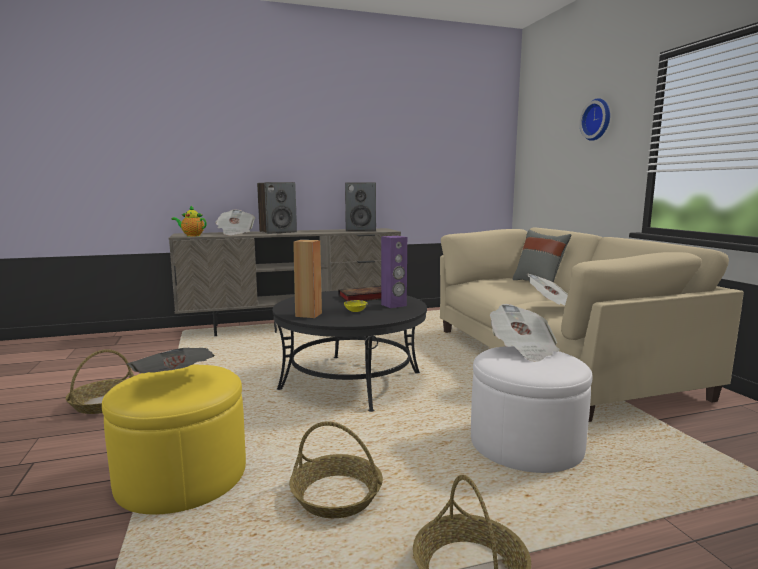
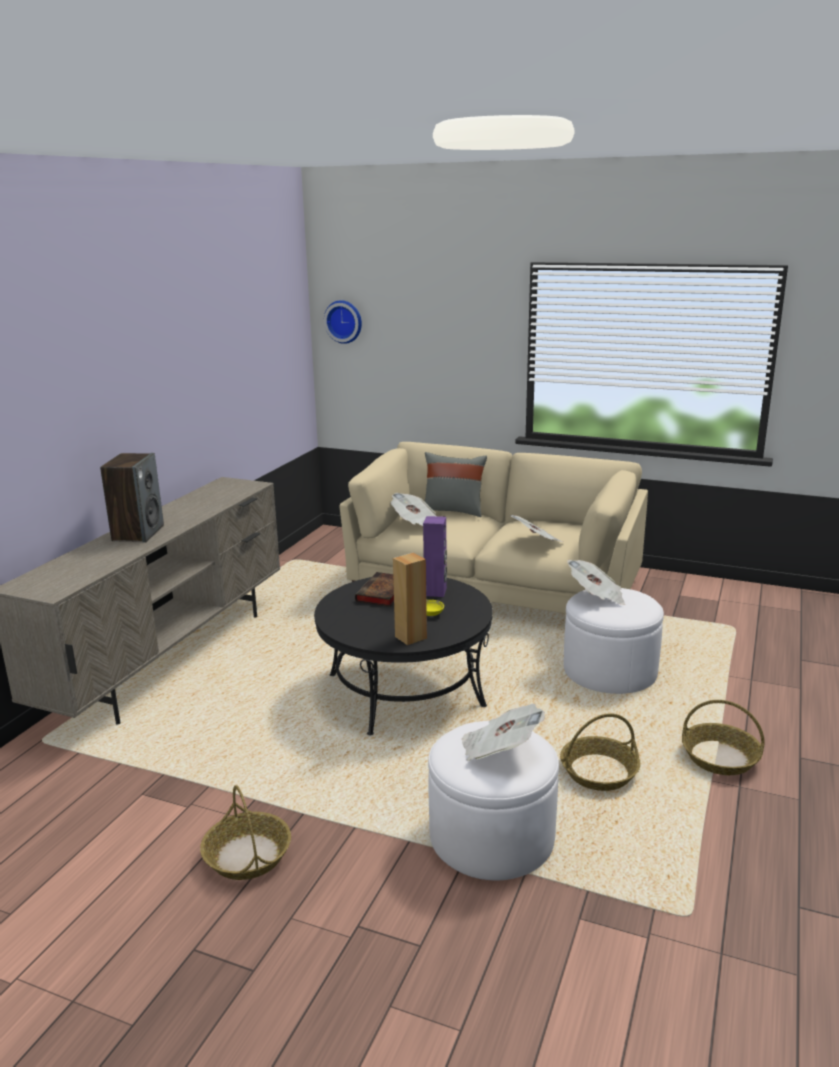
camera: 50 degrees left, 10 degrees up
(182, 476) = (491, 836): yellow ottoman -> white ottoman
(191, 235) = (65, 586): teapot -> none
(235, 233) = (94, 557): newspaper -> newspaper (416, 524)
(361, 230) = (220, 493): speaker -> none
(597, 119) = (453, 315): wall clock -> wall clock (344, 321)

